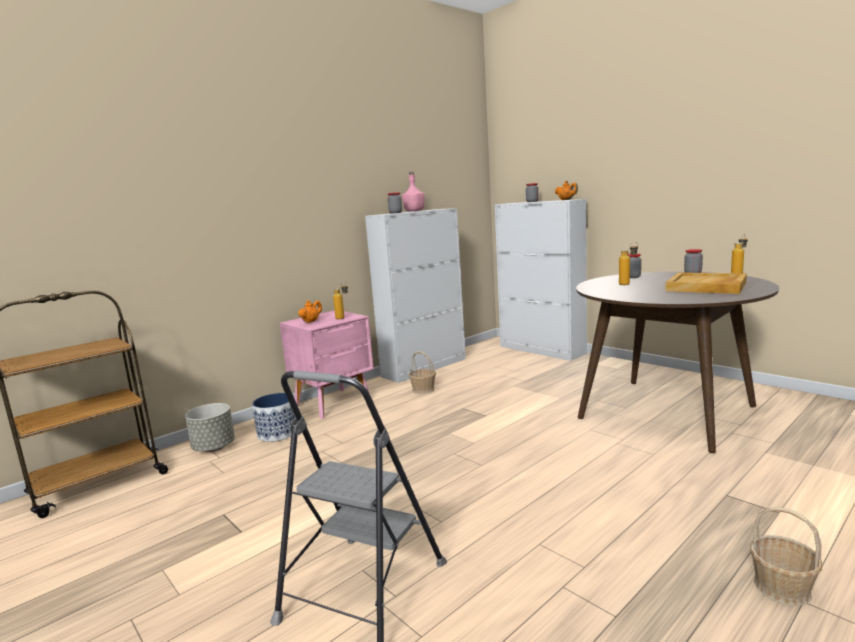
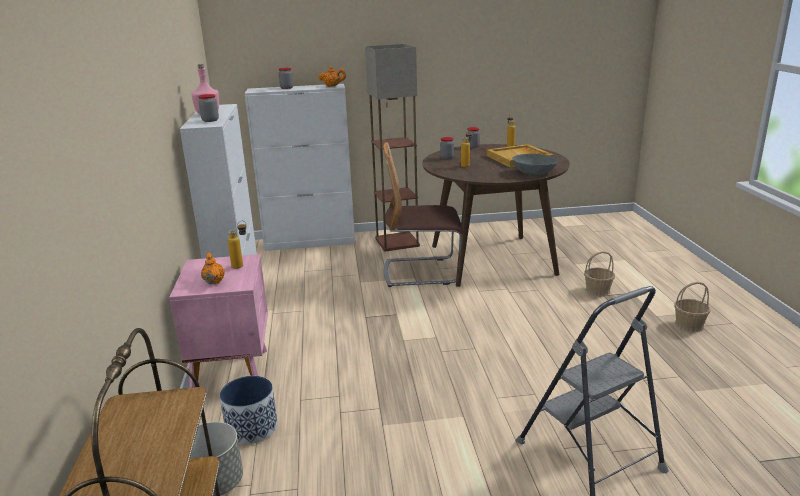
camera: 55 degrees left, 10 degrees up
(423, 390) = (293, 318): basket -> basket (598, 291)
(575, 397) = (421, 272): none -> chair
(607, 370) = (396, 242): none -> floor lamp
(674, 298) = (534, 172): none -> grey bowl

